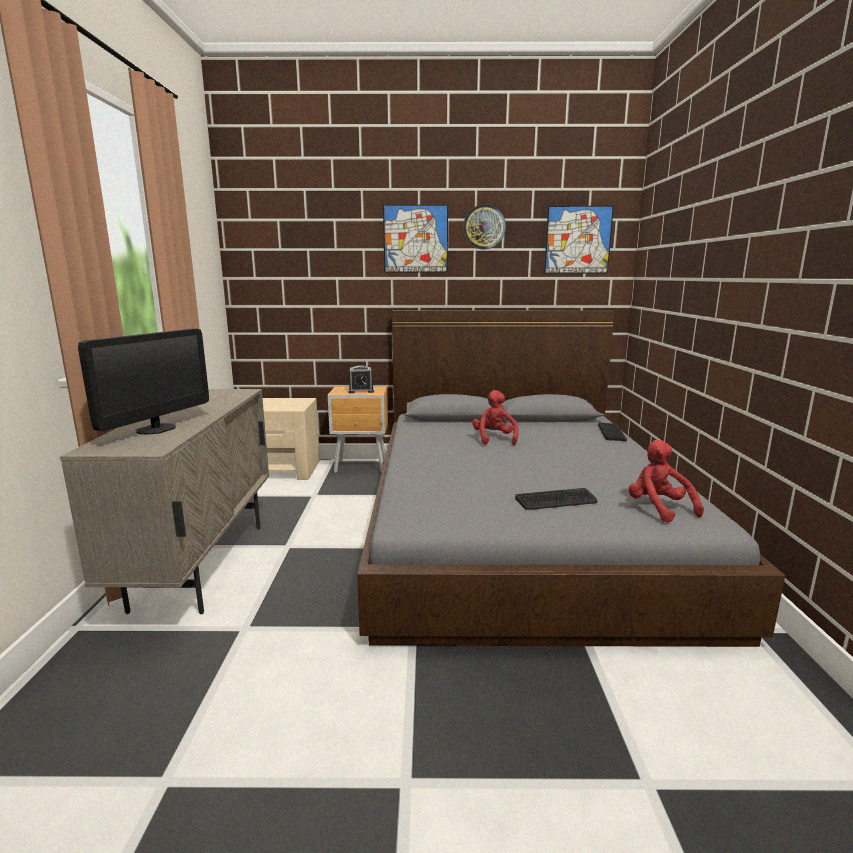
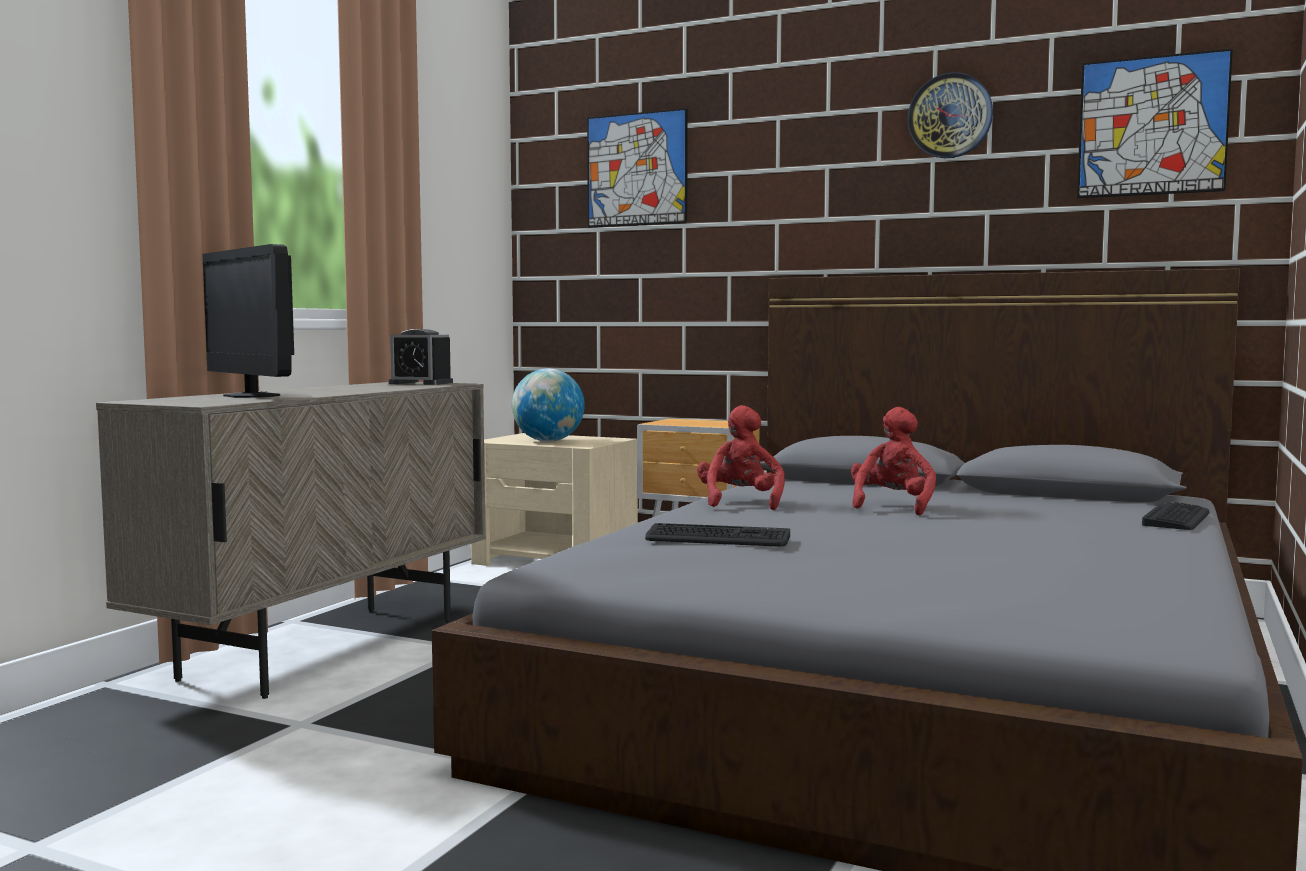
camera: 25 degrees right, 10 degrees down
(156, 429) = (251, 395): monitor -> monitor turned 90 degrees clockwise
(270, 406) = (548, 441): none -> globe
(361, 391) = (701, 423): alarm clock -> alarm clock (420, 383)
(415, 239) = (820, 148): picture -> picture (637, 169)
(556, 500) = (872, 576): keyboard -> keyboard (717, 538)
(658, 509) = (1081, 609): red plush toy -> red plush toy (740, 503)

